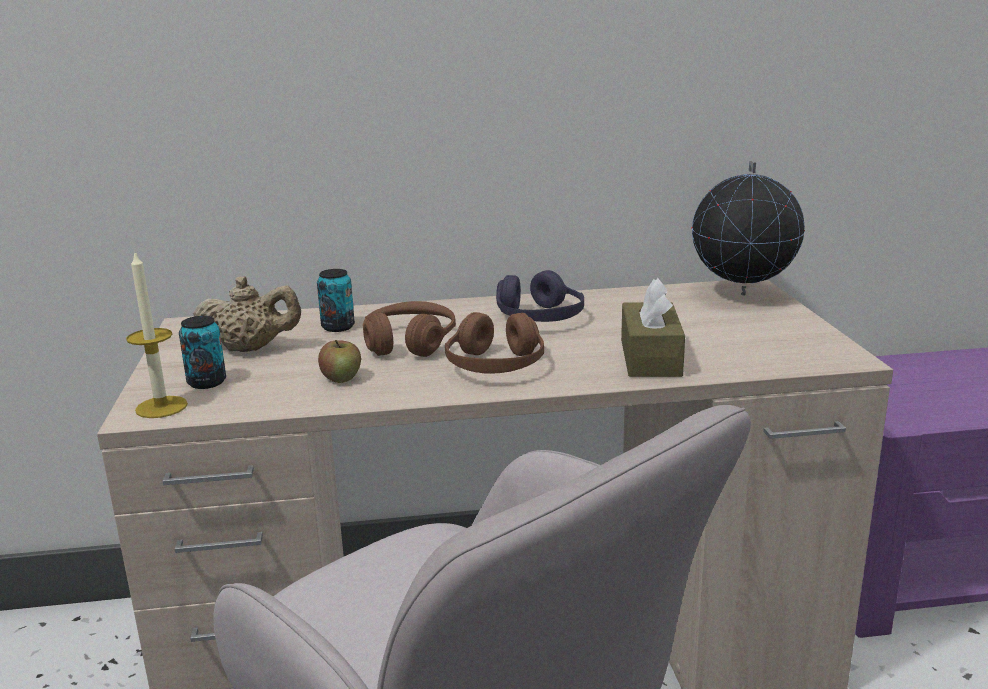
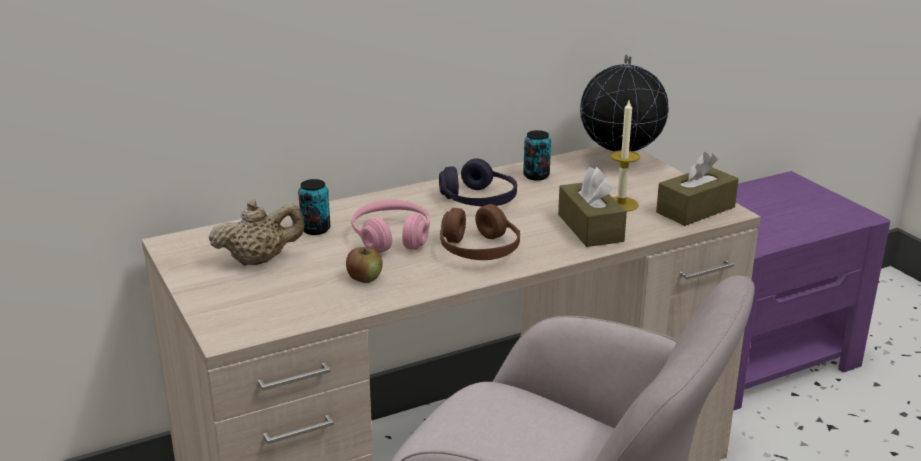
camera: 20 degrees left, 5 degrees up
(161, 407) = (237, 326): candle -> candle (621, 204)
(207, 382) = (253, 298): can -> can (536, 176)
(409, 343) = (391, 237): brown headphones -> pink headphones
(804, 353) = (695, 210): none -> brown tissue box

